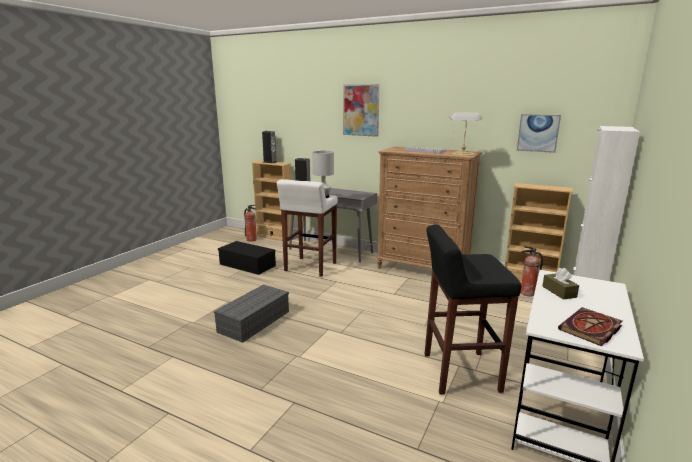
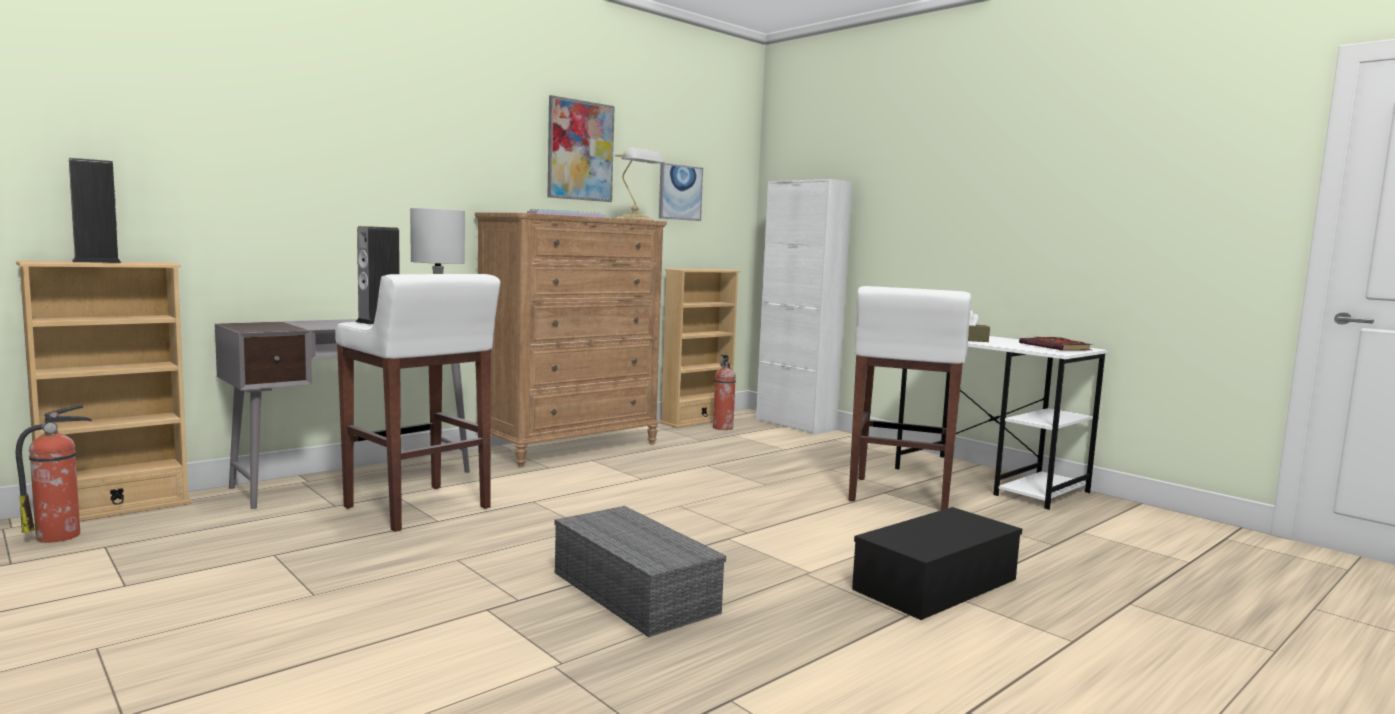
camera: 70 degrees left, 10 degrees down
(248, 265) = (271, 562): black storage box -> black storage box (935, 583)
(361, 110) = (395, 129): picture -> picture (580, 150)
(459, 372) = (899, 495): black stool -> white stool

